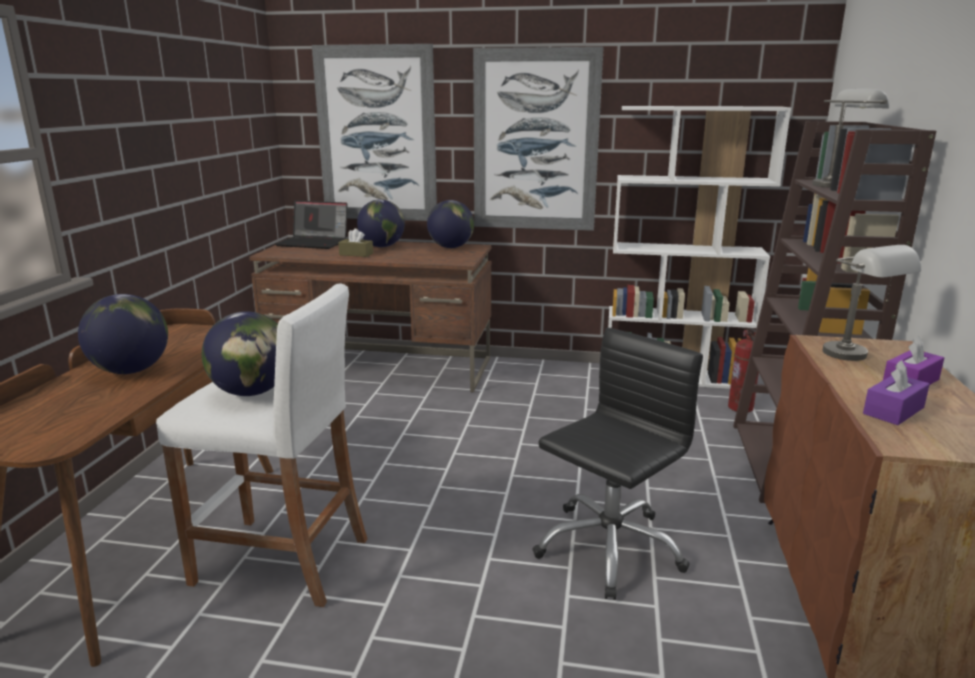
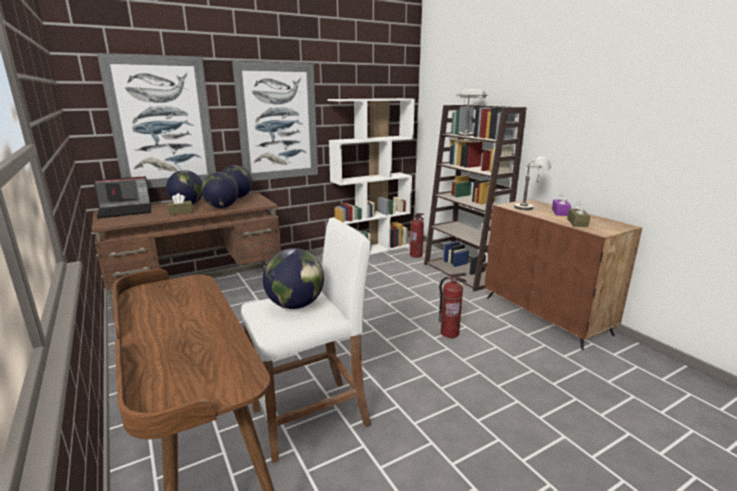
camera: 40 degrees left, 0 degrees up
(131, 371) = (181, 323): globe -> globe (222, 207)
(608, 547) = (449, 333): black office chair -> fire extinguisher
(893, 411) = (577, 223): purple tissue box -> brown tissue box

